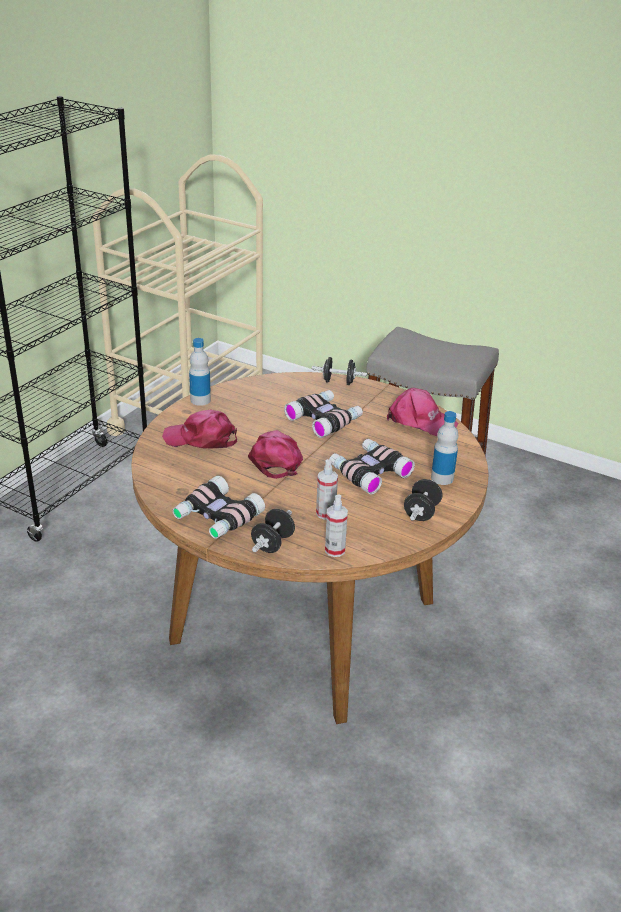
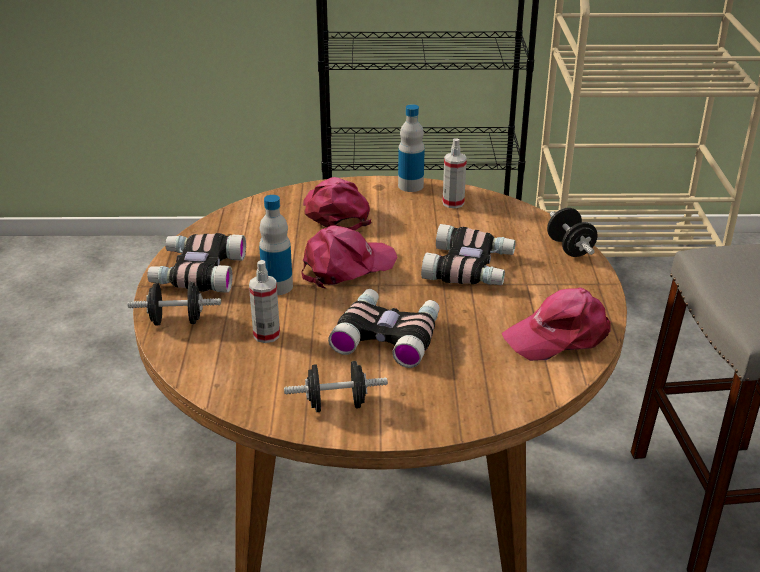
camera: 60 degrees right, 0 degrees up
(335, 550) = (197, 365): spray bottle -> spray bottle (453, 203)
(420, 421) = (559, 336): pink cap -> pink cap turned 75 degrees clockwise
(442, 478) = (436, 397): bottle -> bottle (277, 287)

